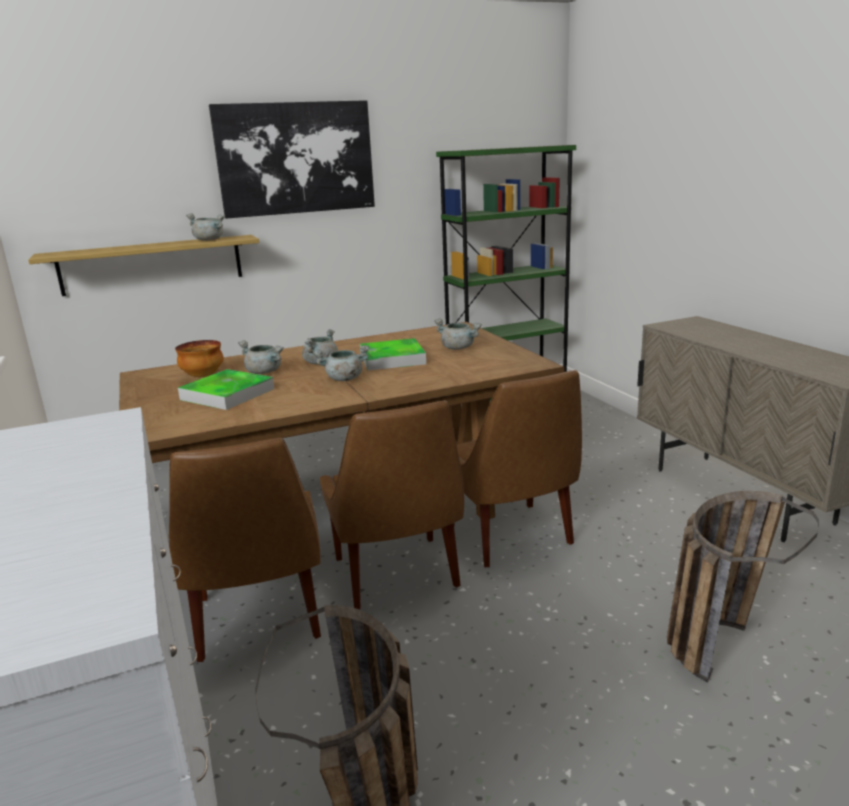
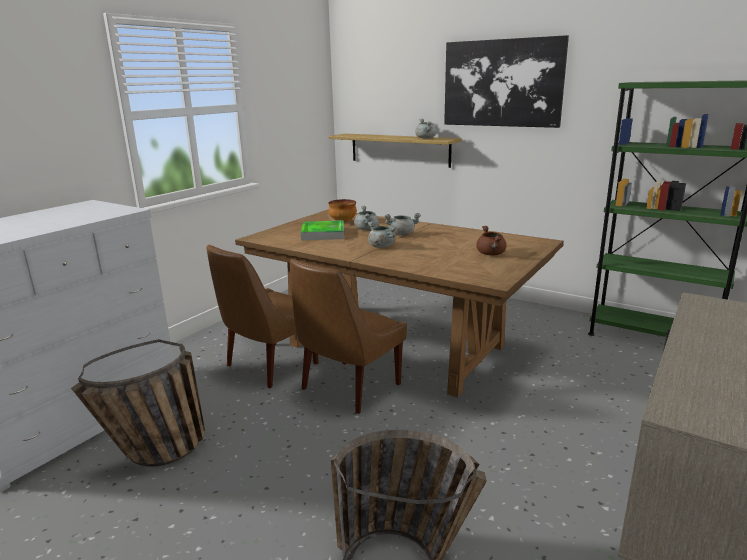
camera: 55 degrees right, 0 degrees up
(392, 359) = (437, 246): tray -> none
(458, 348) = (491, 254): grey cooking pot -> brown cooking pot
(511, 537) = (440, 413): brown chair -> none

